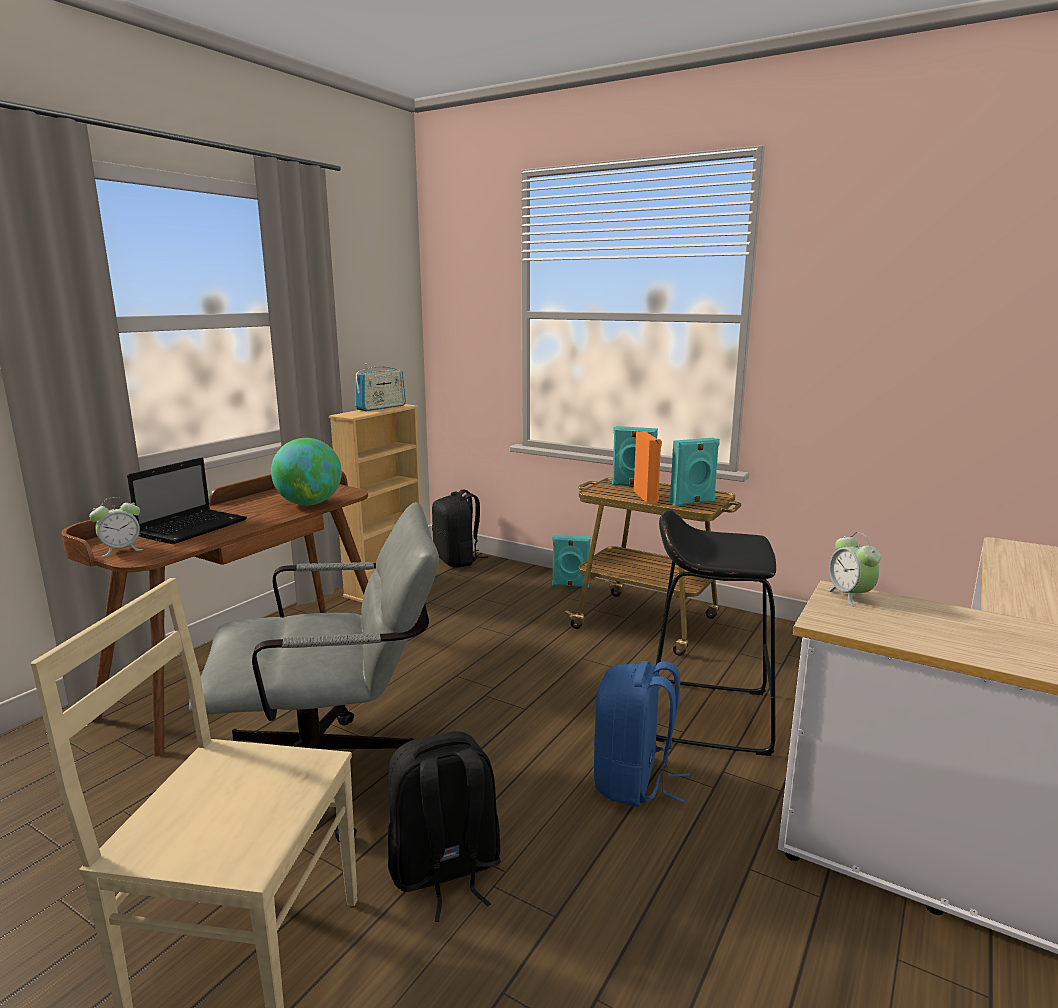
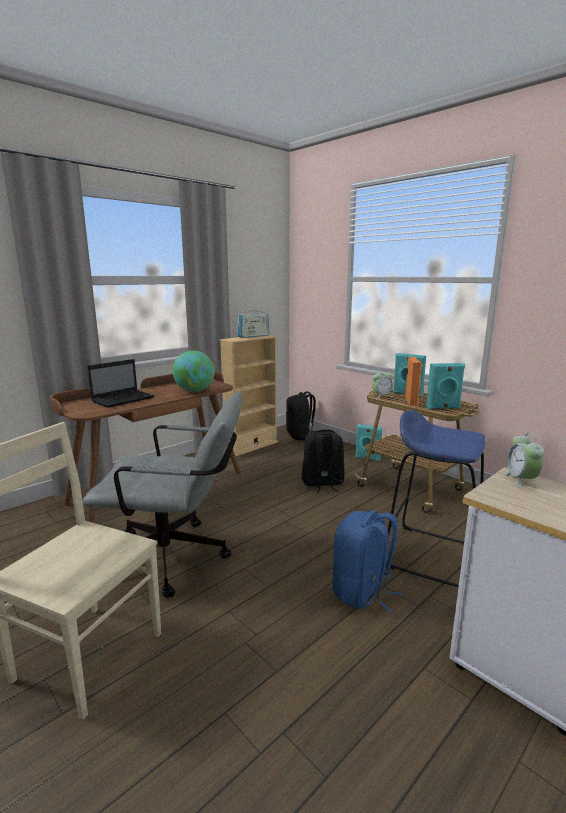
camera: 15 degrees right, 0 degrees up
(121, 550) = (79, 408): alarm clock -> alarm clock (381, 396)
(445, 871) = (219, 627): black backpack -> black backpack (322, 483)
(708, 715) = (432, 555): black stool -> blue stool

